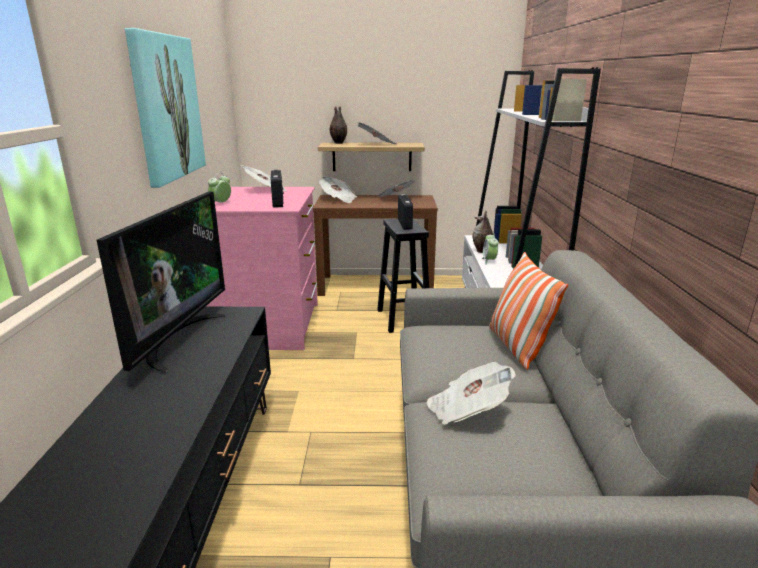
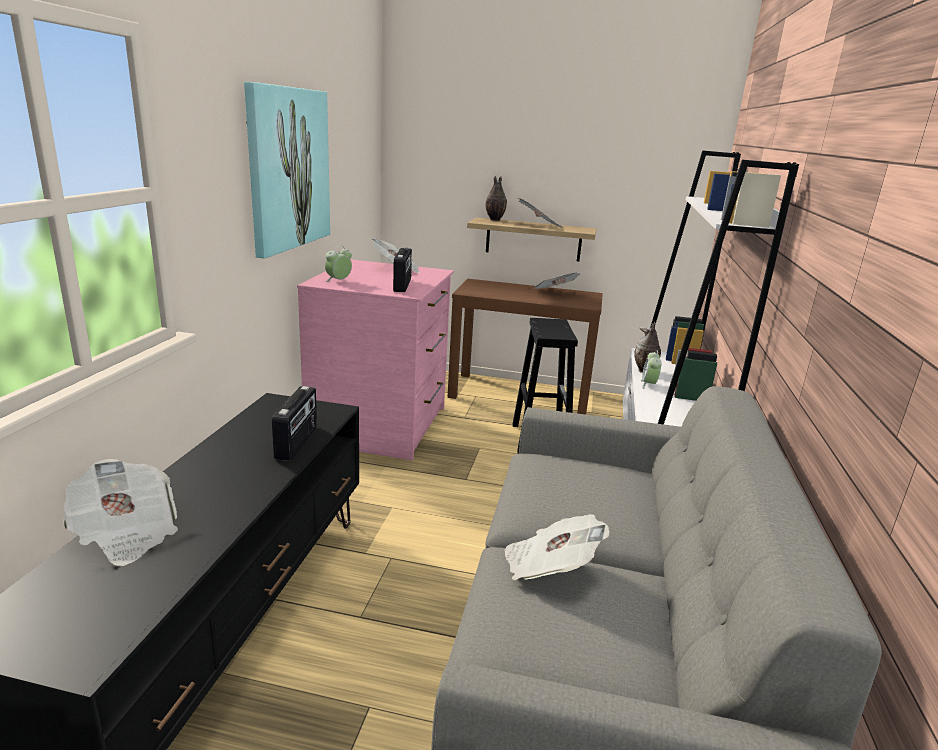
camera: 10 degrees right, 0 degrees up
(177, 339) = (251, 431): television -> none
(338, 199) = (486, 287): newspaper -> newspaper (126, 533)
(405, 224) = (553, 327): radio -> radio (297, 442)
(517, 347) = (643, 499): pillow -> none

